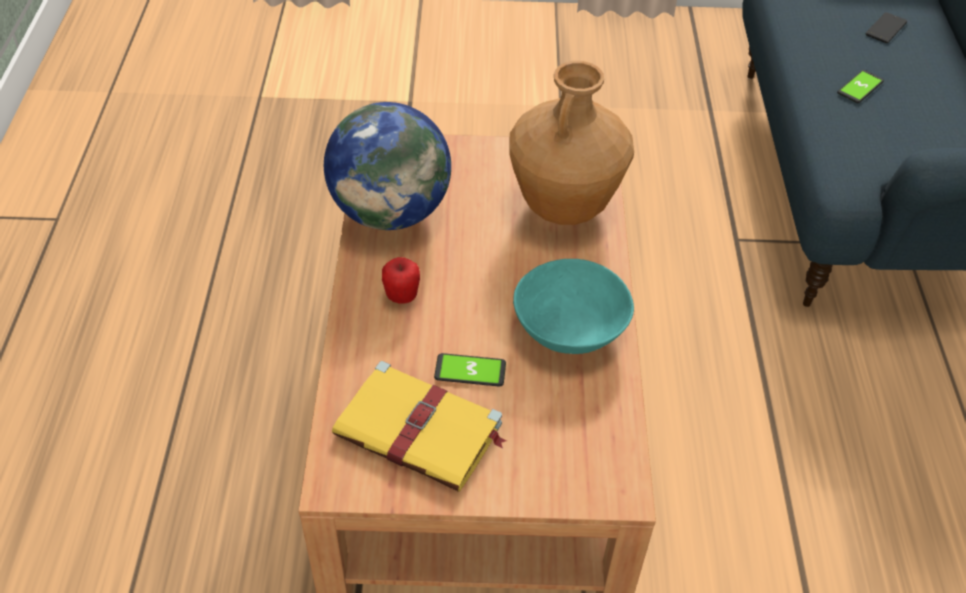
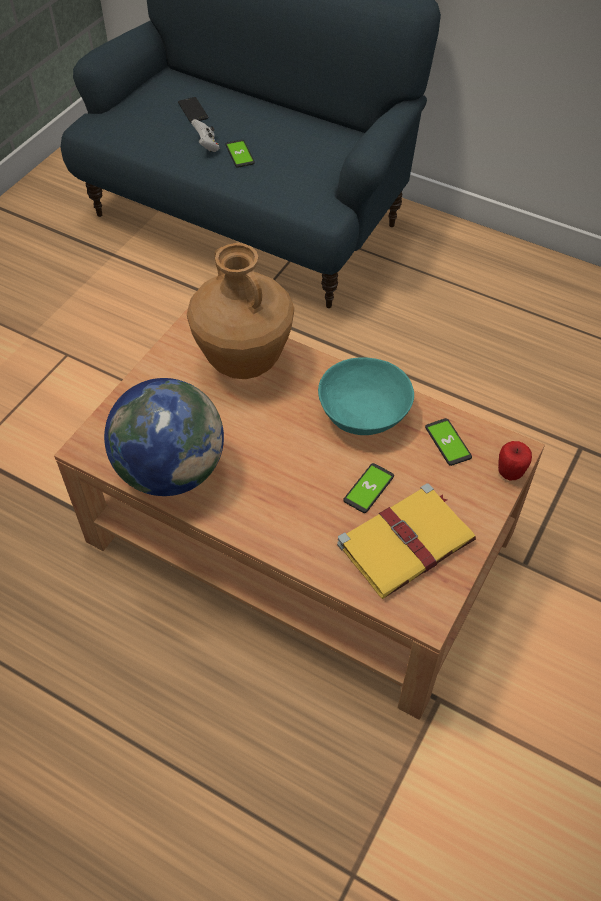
camera: 60 degrees left, 5 degrees up
(402, 297) = (269, 501): apple -> apple (510, 473)
(585, 419) = (448, 442): none -> phone
(845, 60) = (207, 146): none -> white game controller

